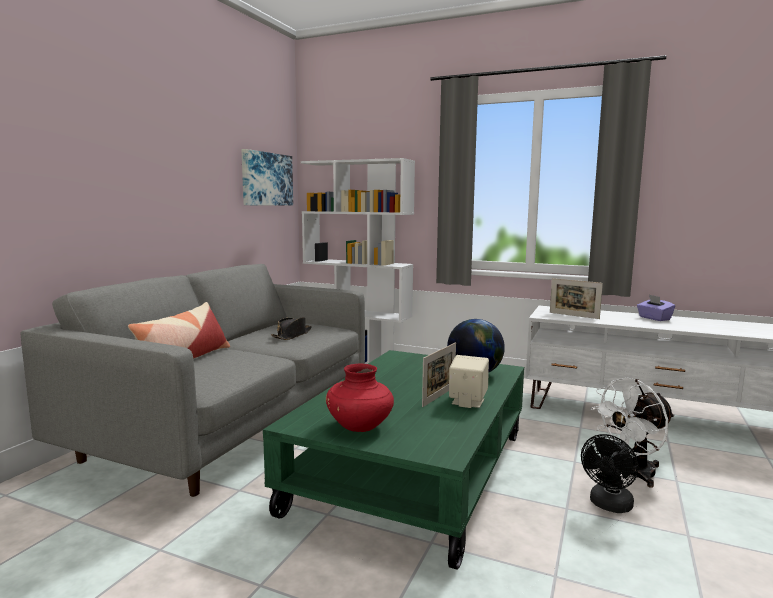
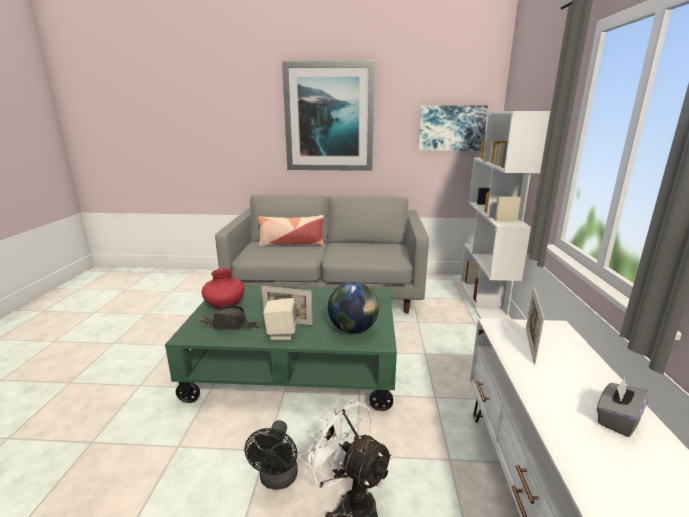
camera: 70 degrees right, 10 degrees up
(147, 153) = (329, 118): none -> picture
(292, 335) = (365, 253): black hat -> black hat (231, 325)
(609, 506) = (277, 480): black fan -> black fan turned 105 degrees counterclockwise
(654, 318) = (617, 419): purple tissue box -> grey tissue box

